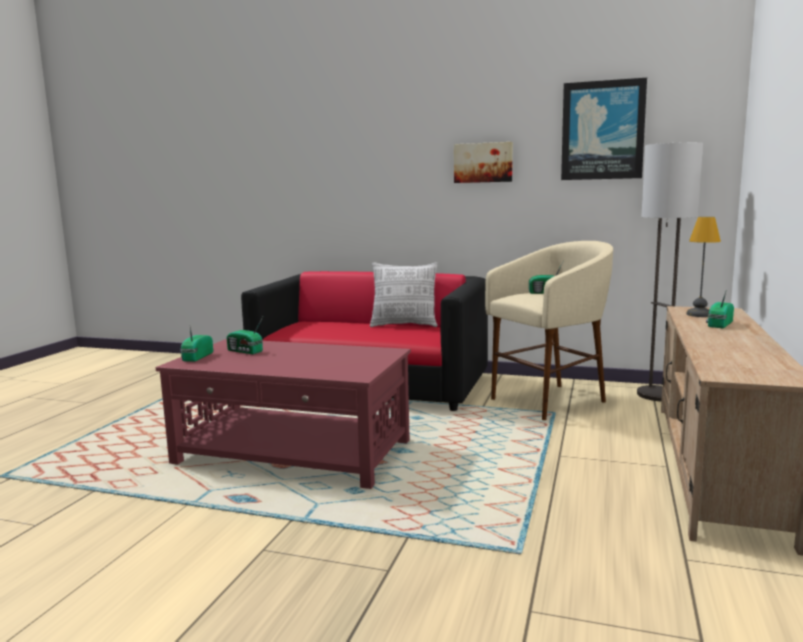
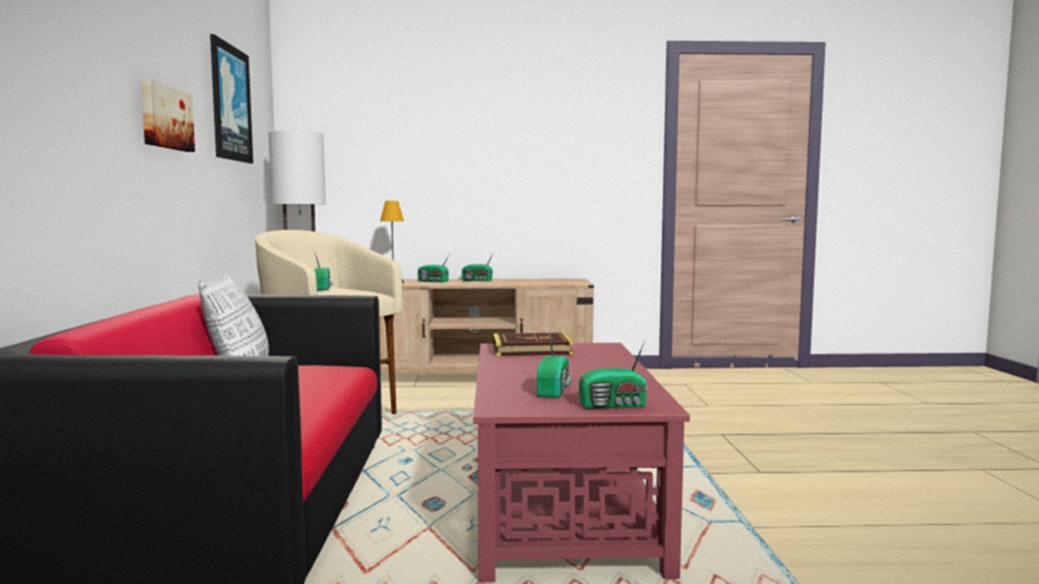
camera: 110 degrees left, 5 degrees down
(366, 357) = (531, 350): none -> book
(740, 338) = (477, 280): none -> radio

